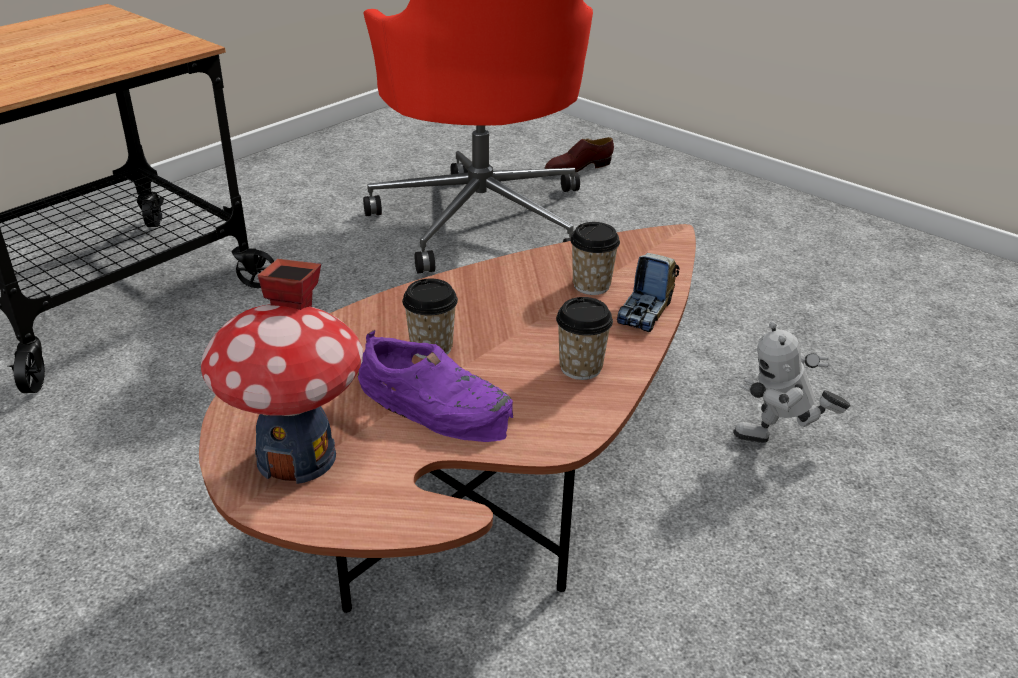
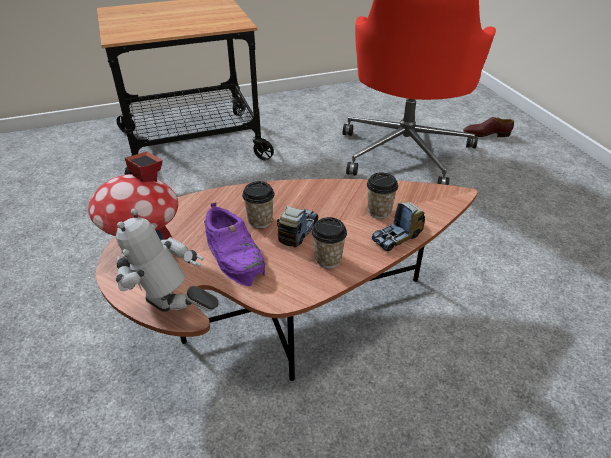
camera: 30 degrees right, 5 degrees up
(503, 345) = (298, 232): none -> toy truck
(779, 443) = (486, 347): toy robot -> toy robot (173, 317)

